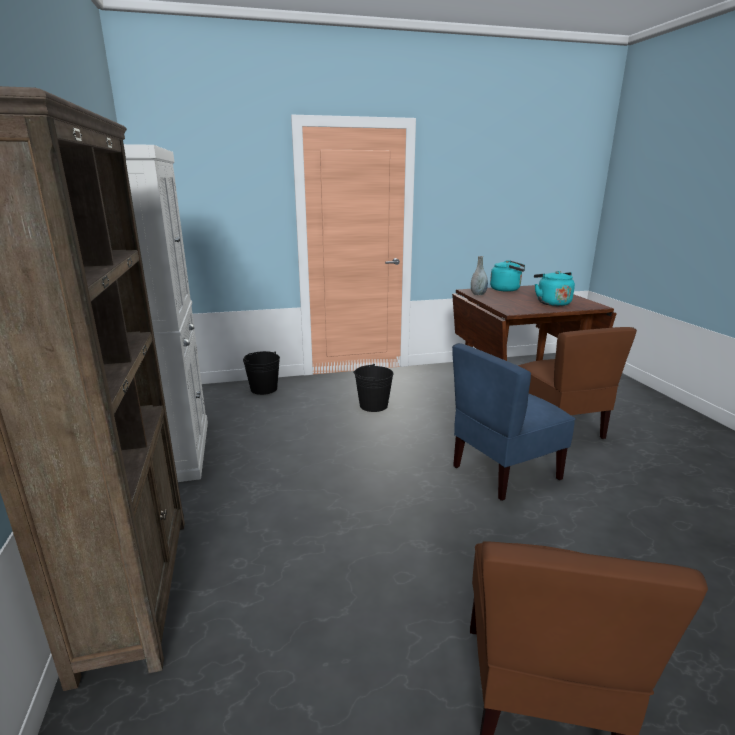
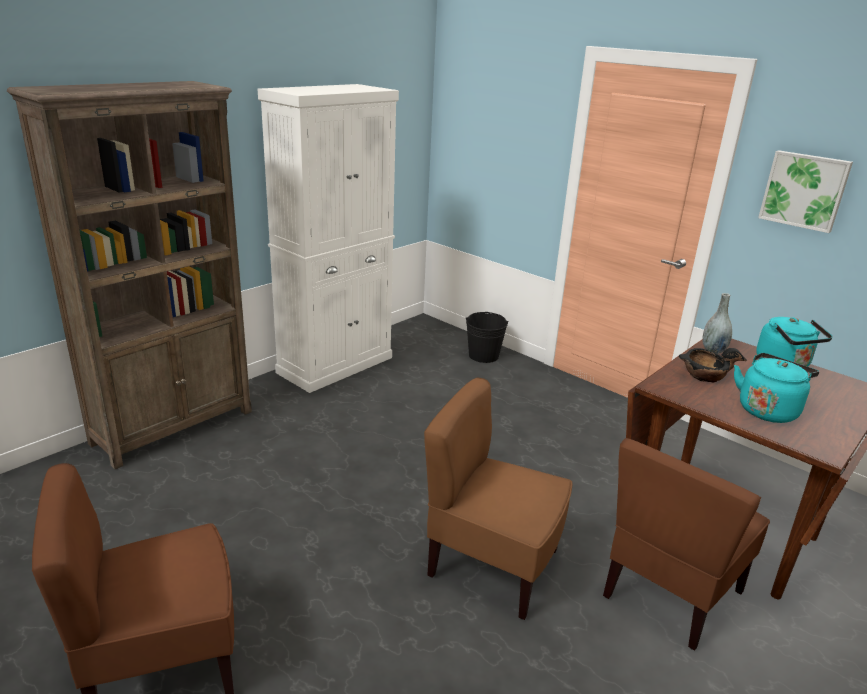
camera: 55 degrees right, 5 degrees up
(373, 405) = (533, 427): black bucket -> none
(456, 195) = (804, 190): none -> picture
(504, 472) = (492, 565): blue chair -> brown chair
(505, 302) = (704, 375): none -> black bowl

